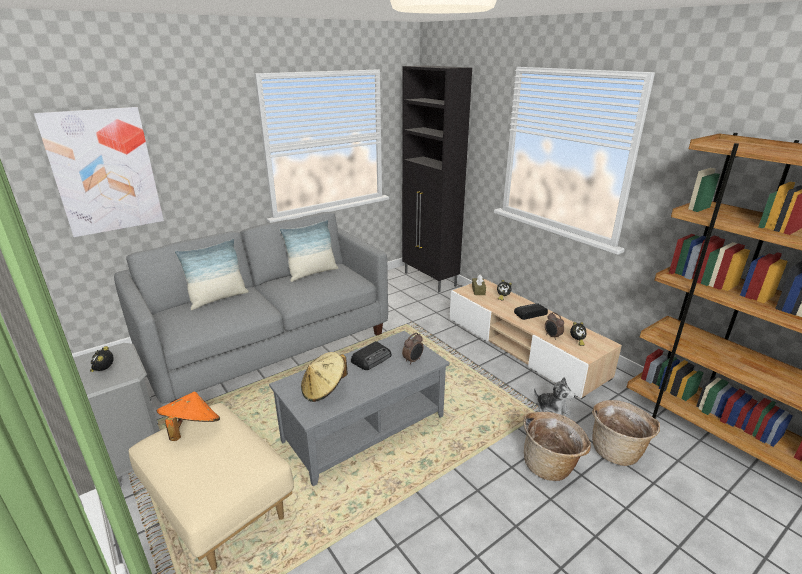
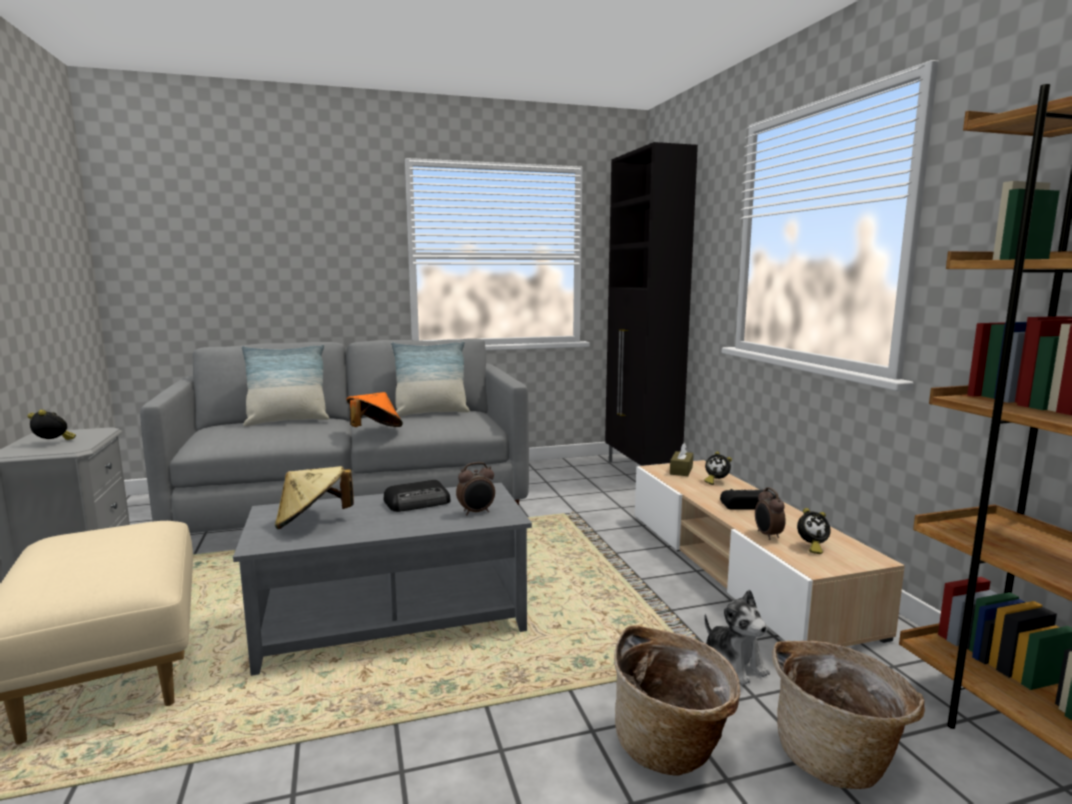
camera: 20 degrees right, 15 degrees down
(104, 171) = (204, 256): picture -> none
(104, 371) = (53, 443): alarm clock -> alarm clock turned 90 degrees clockwise
(192, 429) = (108, 534): orange hat -> orange hat (375, 431)

